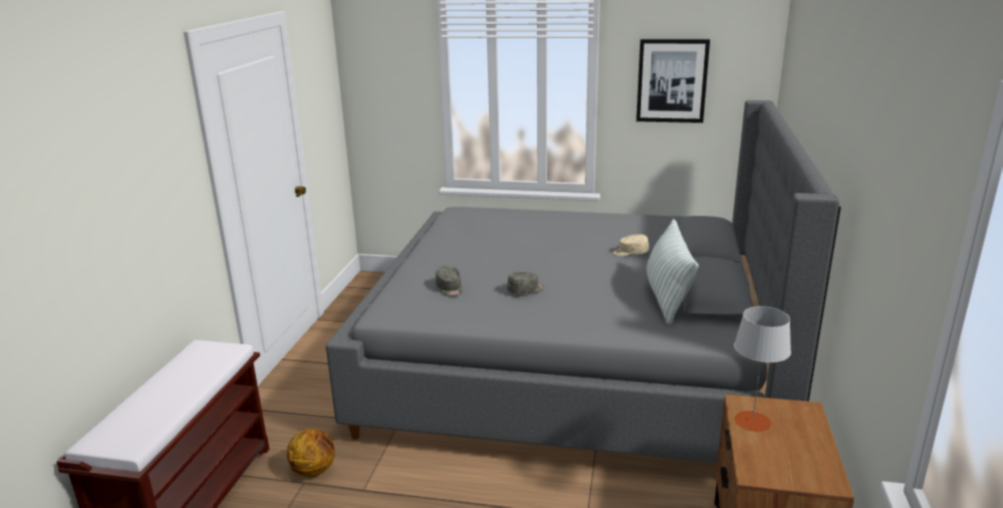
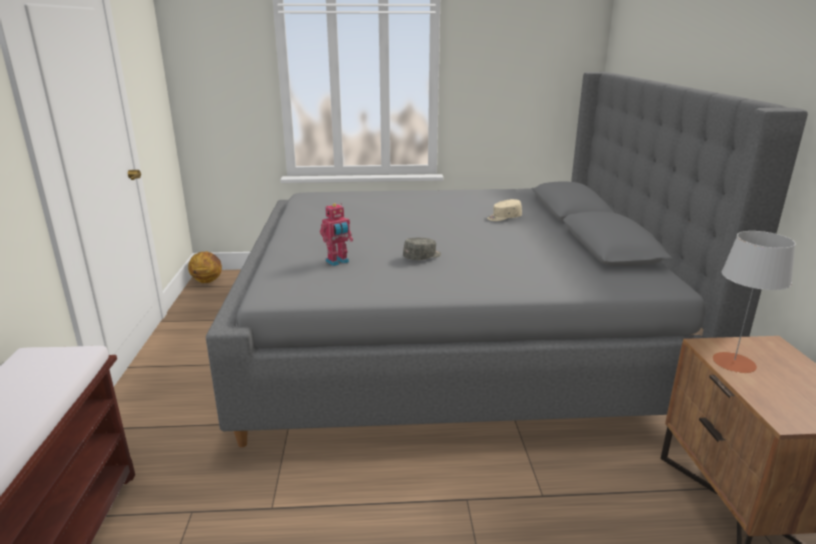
camera: 15 degrees left, 0 degrees up
(314, 470) = (201, 493): basketball -> basketball (207, 281)
(449, 289) = (338, 262): grey cap -> toy robot
(667, 297) = (569, 252): pillow -> none
(672, 81) = (510, 58): picture -> none

